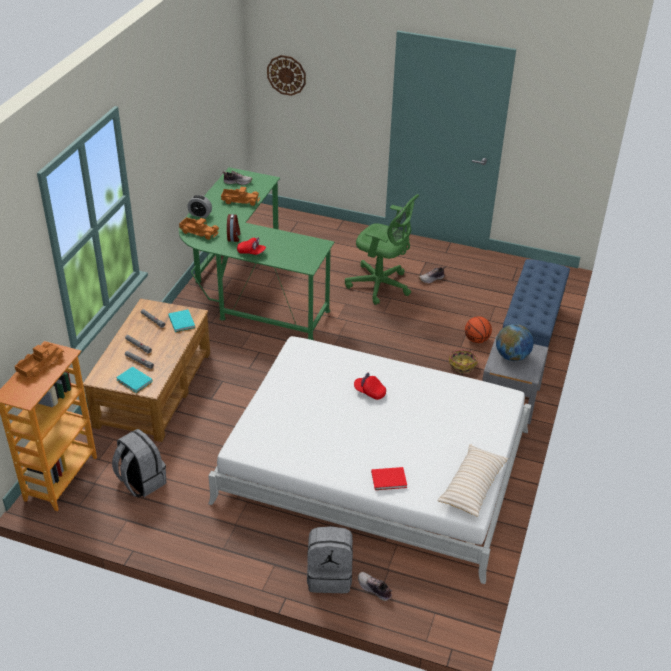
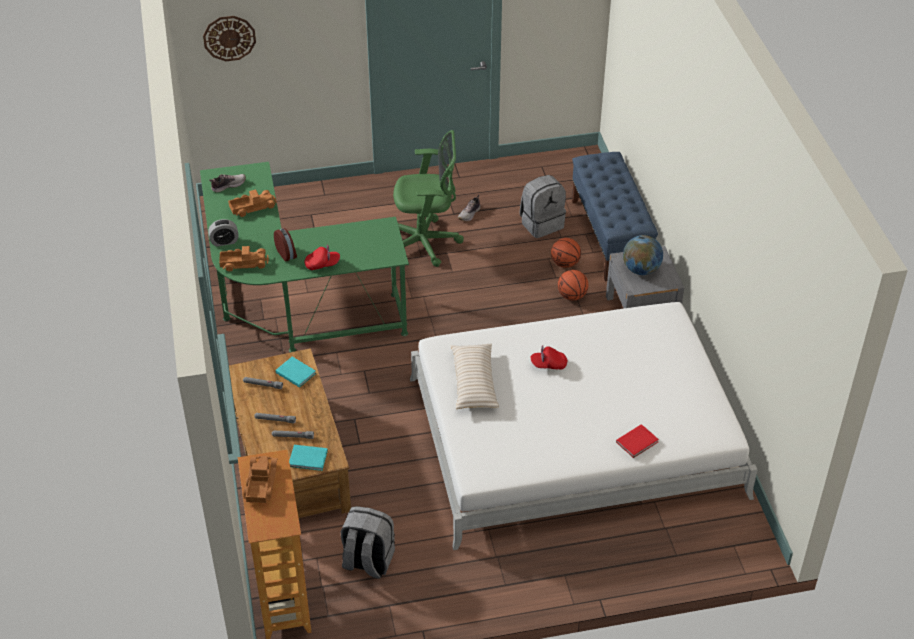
camera: 30 degrees left, 5 degrees up
(330, 576) = (621, 560): grey backpack -> grey backpack (541, 223)
(374, 589) = (668, 552): shoe -> none
(462, 364) = (572, 296): basket -> basketball
(472, 486) = (711, 413): beige pillow -> beige pillow (474, 383)

